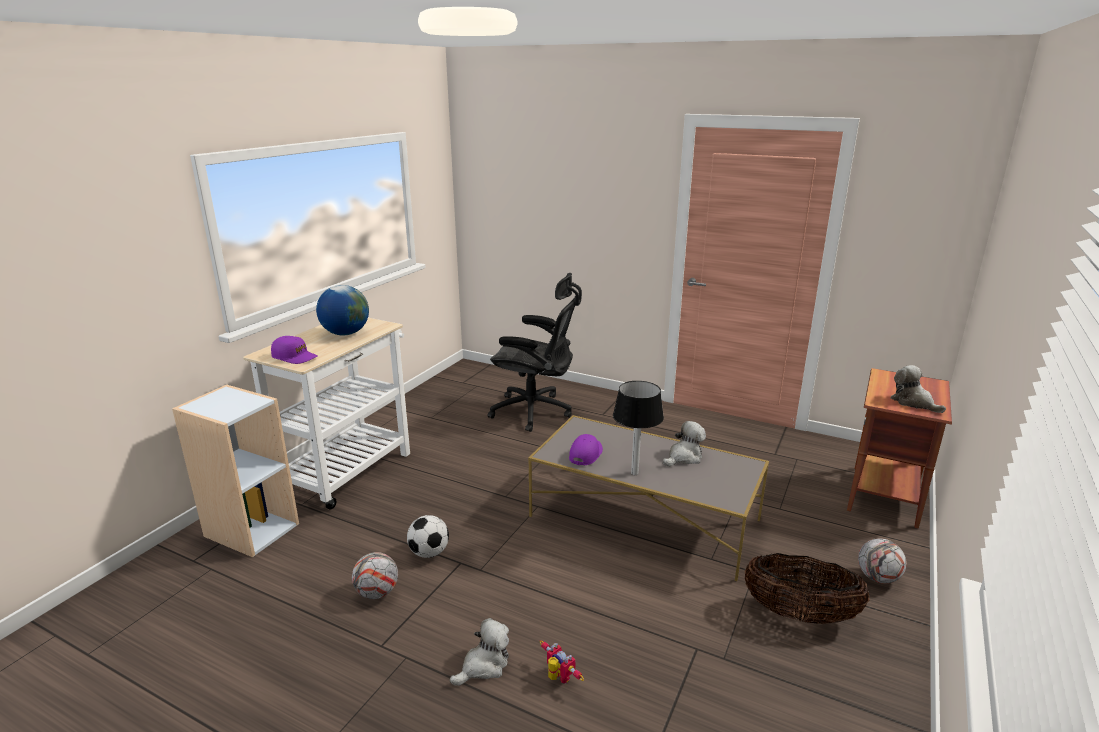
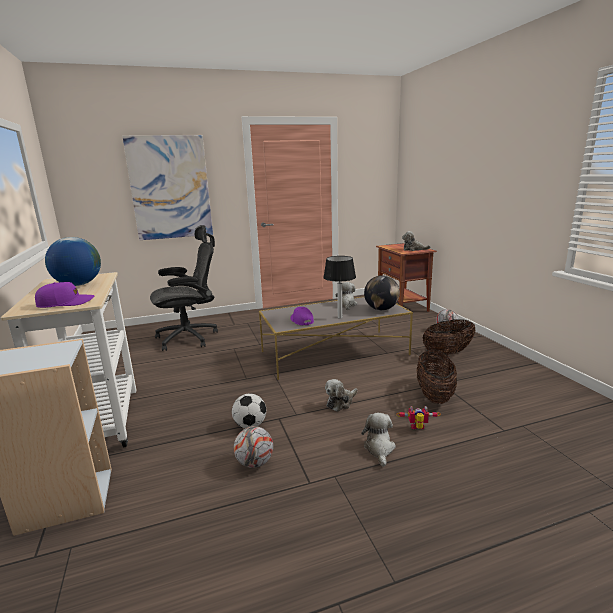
camera: 45 degrees left, 5 degrees down
(540, 587) = (340, 402): none -> plush toy
(574, 208) = (170, 188): none -> picture
(656, 656) = (434, 395): none -> basket
(713, 488) = (381, 309): none -> globe

